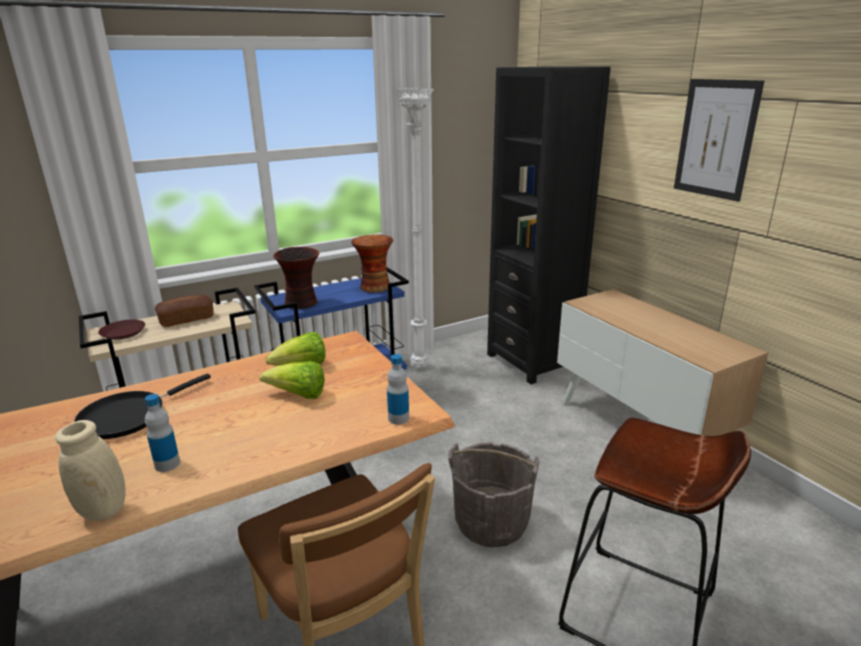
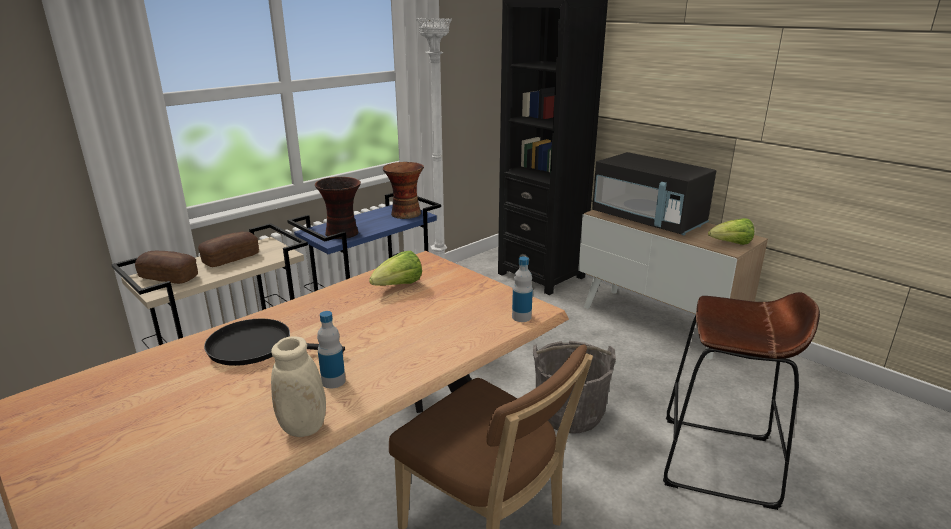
camera: 15 degrees left, 0 degrees up
(123, 333) = (169, 277): brown plate -> bread
(128, 416) = (256, 347): black frying pan -> black frying pan turned 75 degrees clockwise
(298, 395) = (414, 310): lettuce -> lettuce (731, 244)
(632, 317) = (648, 221): none -> black microwave
(715, 139) = (712, 61): picture -> none

